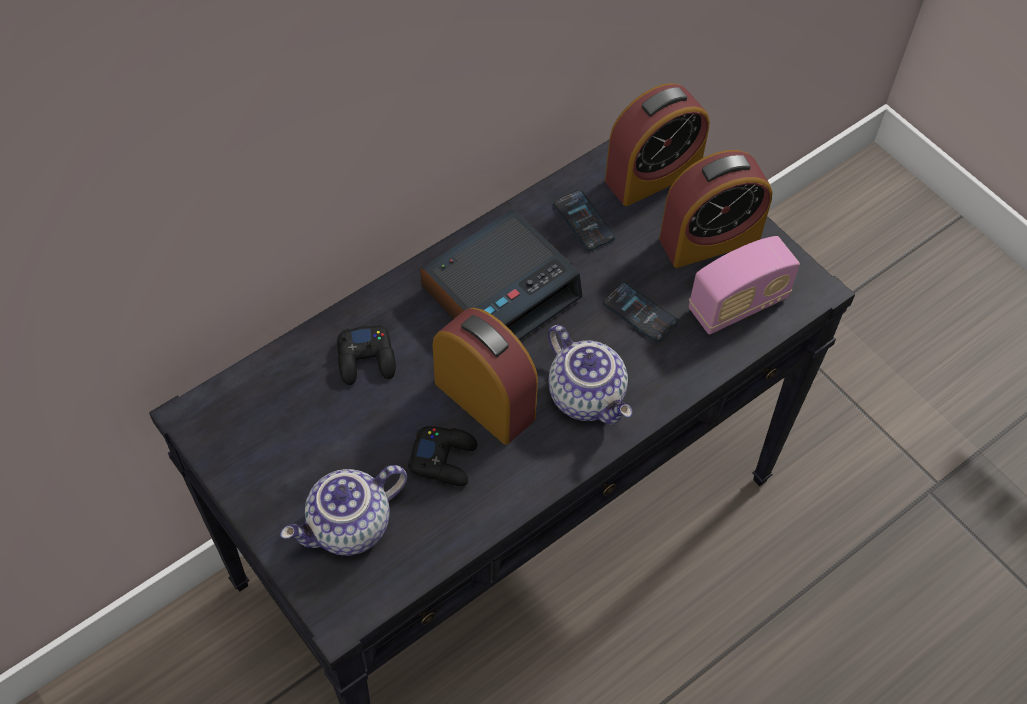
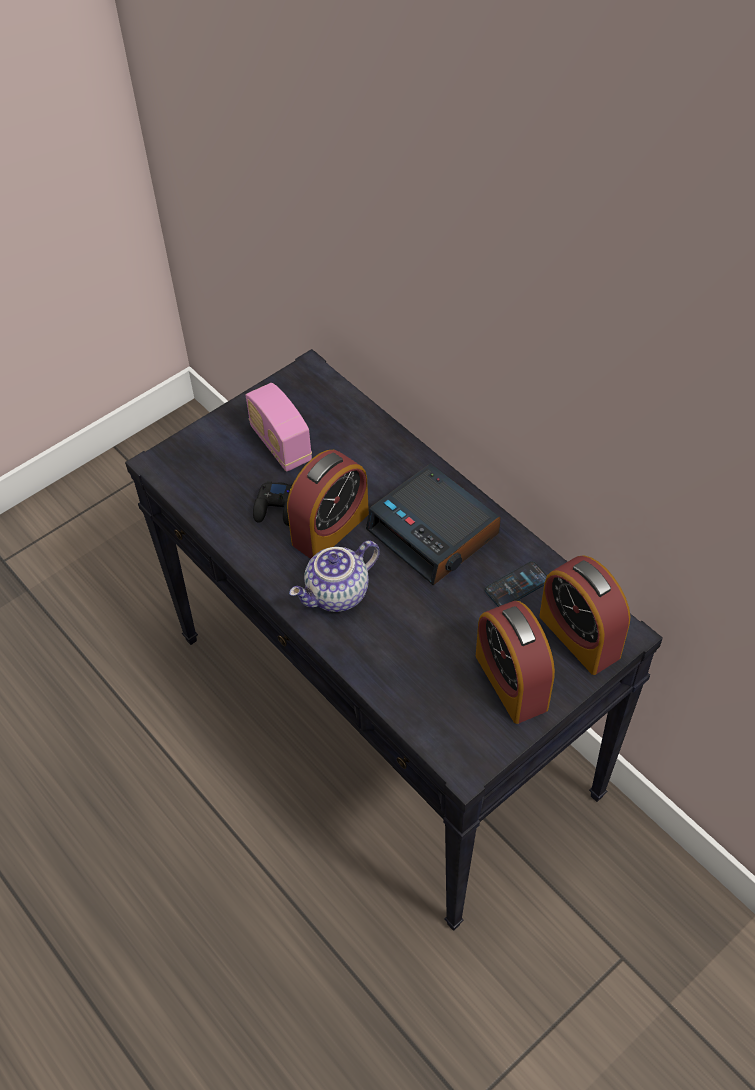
camera: 90 degrees right, 5 degrees down
(350, 528) = (222, 461): teapot -> none
(366, 359) = (362, 456): black game controller -> none
(640, 313) = (423, 629): phone -> none
(738, 305) = (440, 704): radio -> radio (280, 444)

